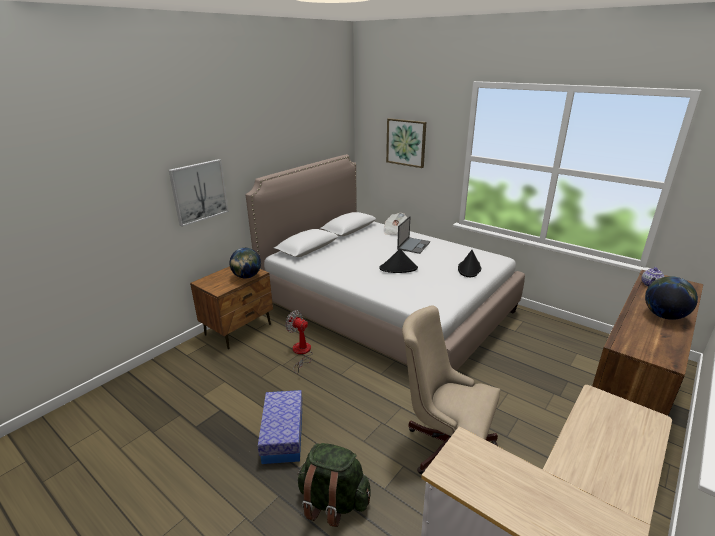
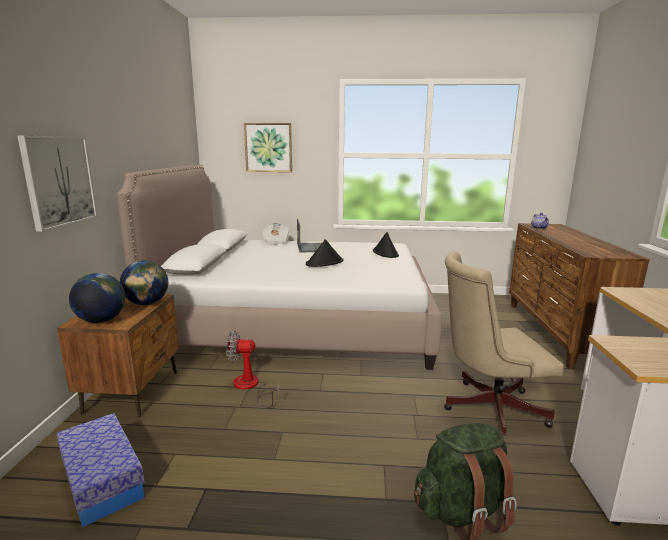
camera: 35 degrees left, 10 degrees down
(283, 435) = (326, 475): storage box -> storage box (102, 480)
(664, 316) = (578, 238): globe -> globe (101, 321)

